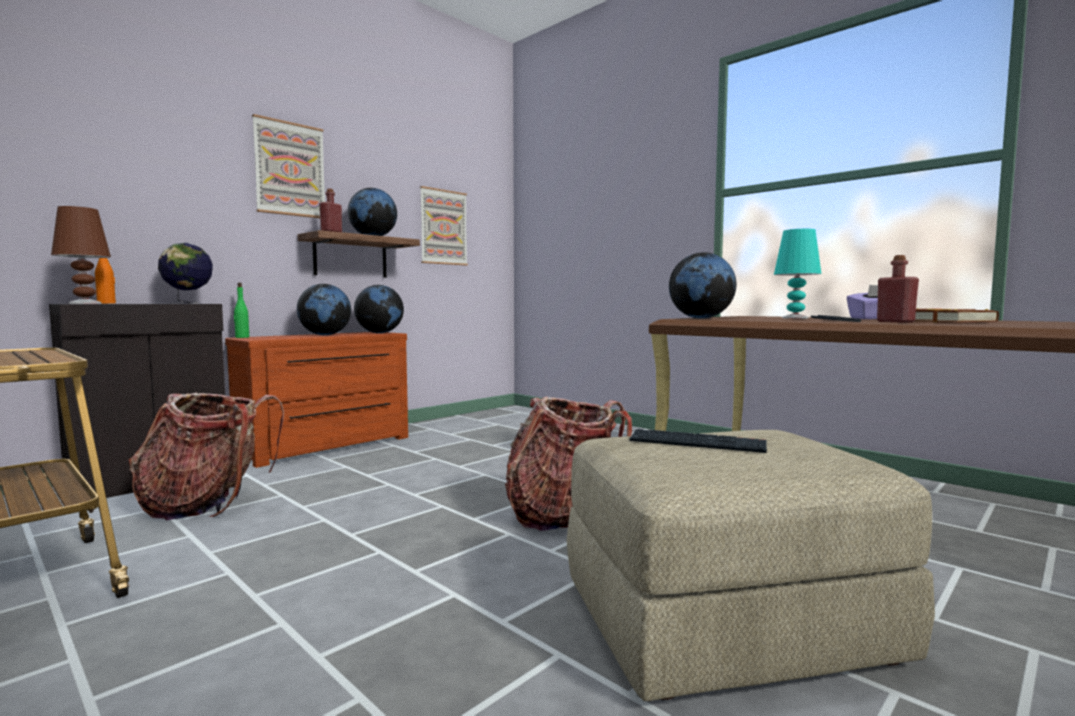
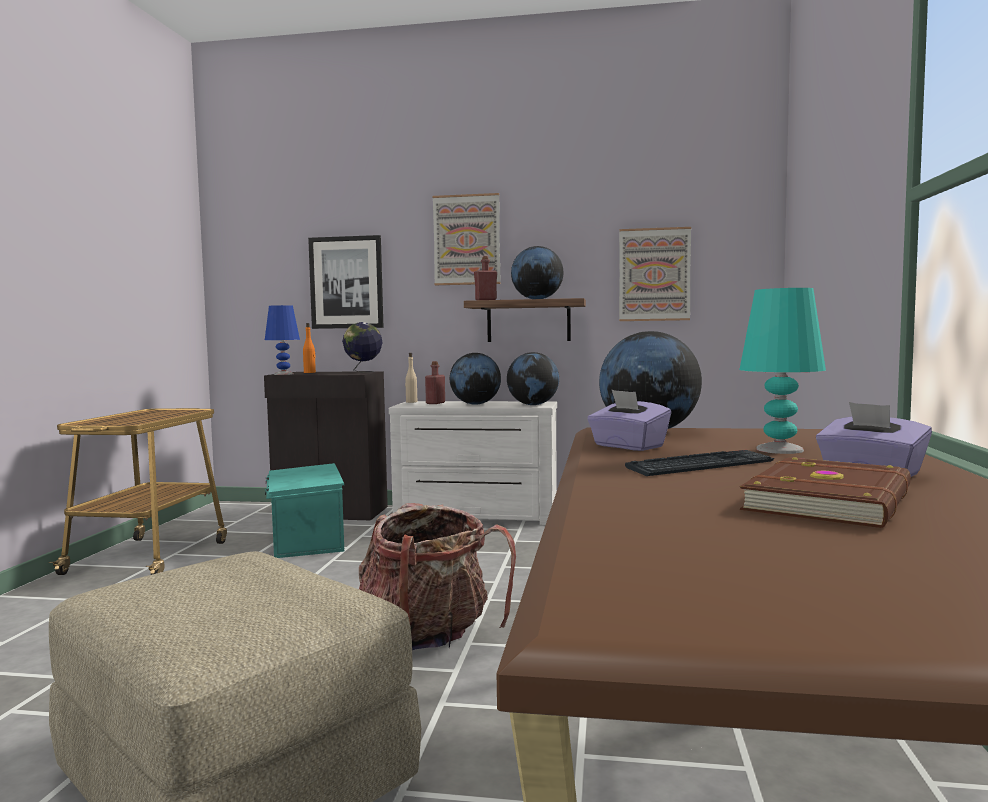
camera: 55 degrees right, 0 degrees up
(84, 303) = (283, 374): brown table lamp -> blue table lamp
(137, 192) = (346, 282): none -> picture
(208, 505) = (305, 540): backpack -> turquoise storage box
(242, 337) = (411, 402): green bottle -> beige bottle
(328, 446) = (476, 516): brown dresser -> white dresser
(696, 443) = (238, 579): keyboard -> none
(755, 320) = (628, 446): none -> purple tissue box
(895, 322) = (707, 487): red bottle -> red bottle (435, 403)

